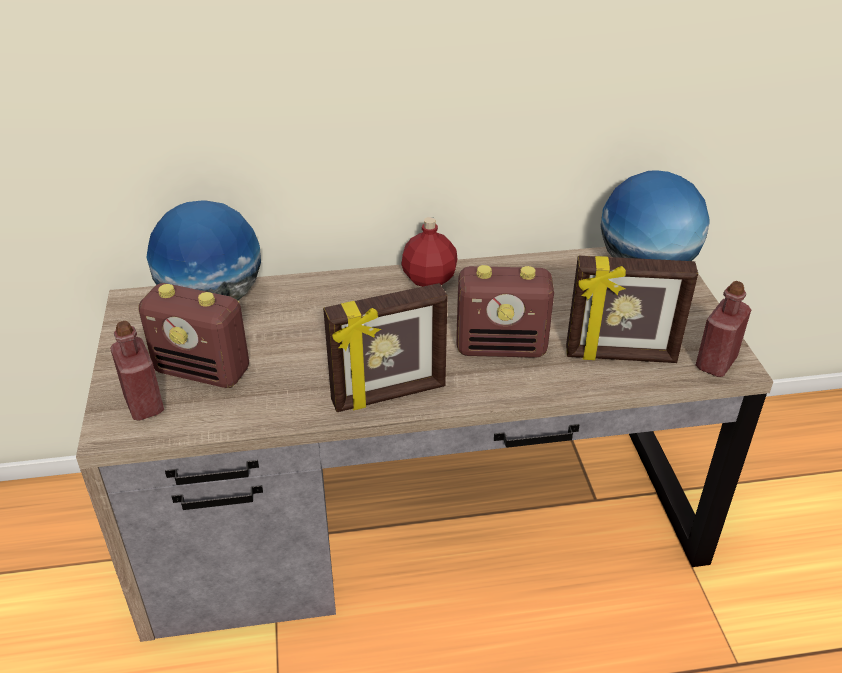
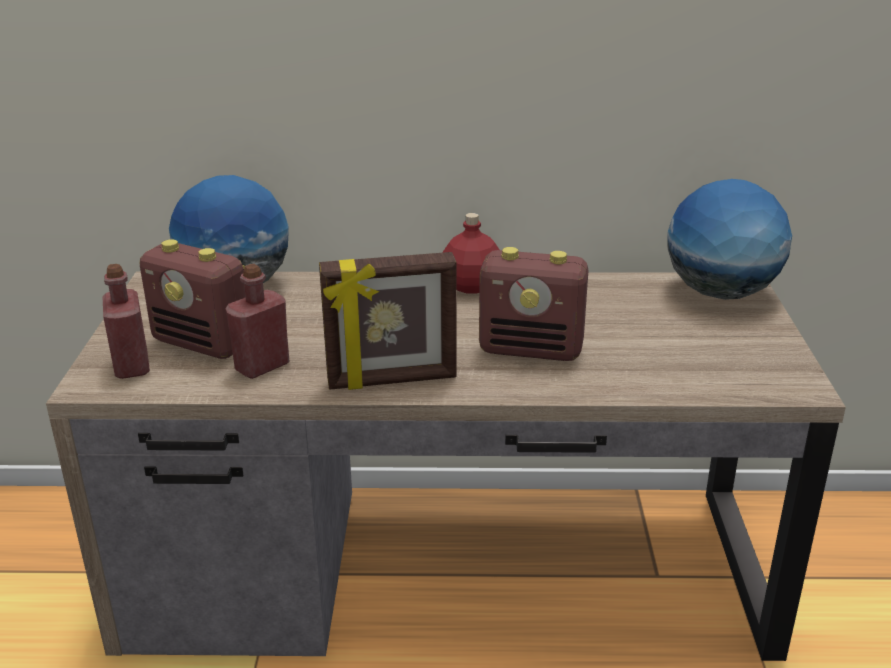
camera: 10 degrees right, 10 degrees down
(620, 356) = (666, 369): picture frame -> none
(716, 363) = (779, 384): red bottle -> red bottle (262, 366)

